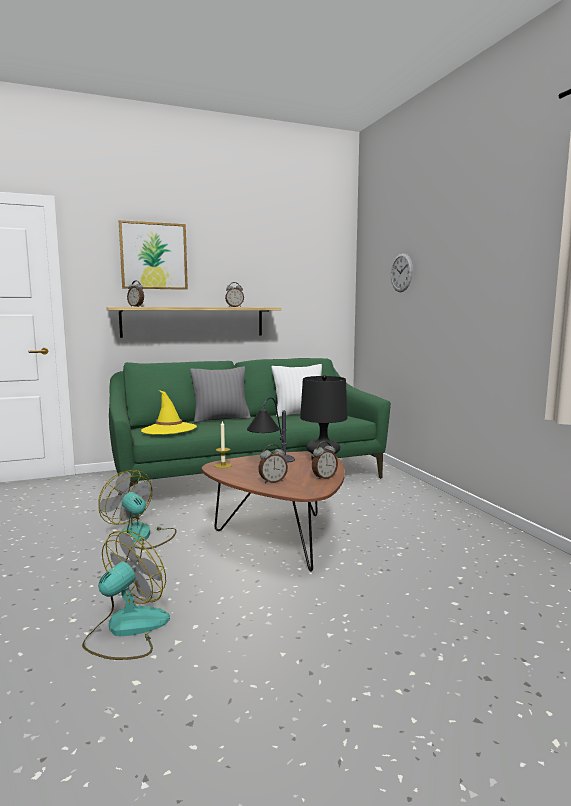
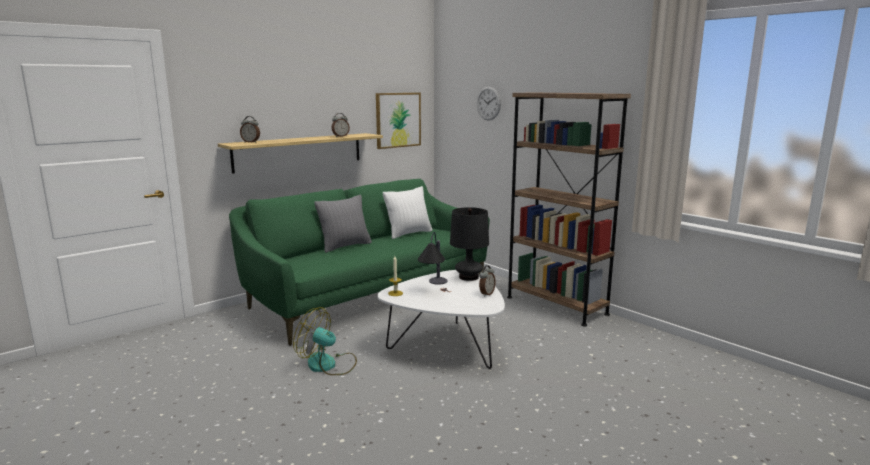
camera: 20 degrees left, 5 degrees up
(126, 630) = (392, 438): fan -> none
(153, 256) = (260, 89): picture -> picture (398, 120)
(169, 429) = (313, 263): yellow hat -> none
(272, 481) = (451, 302): alarm clock -> none
(282, 538) = (446, 346): brown coffee table -> white coffee table
(454, 513) = (556, 305): none -> brown bookcase

